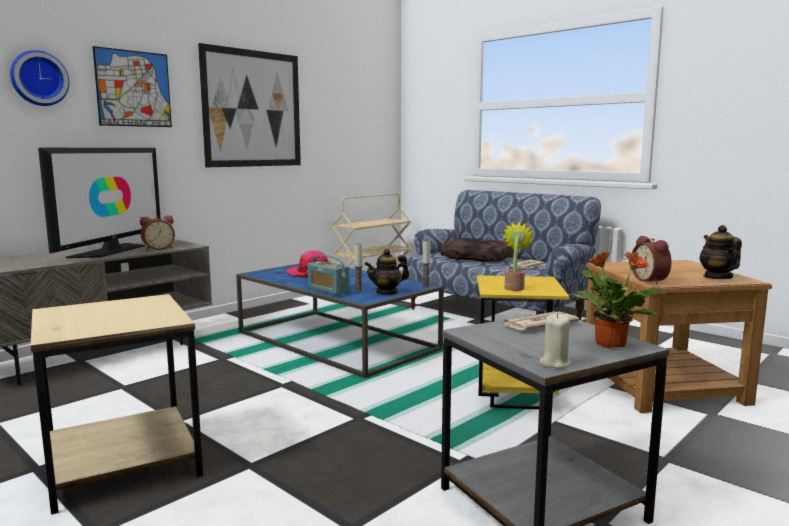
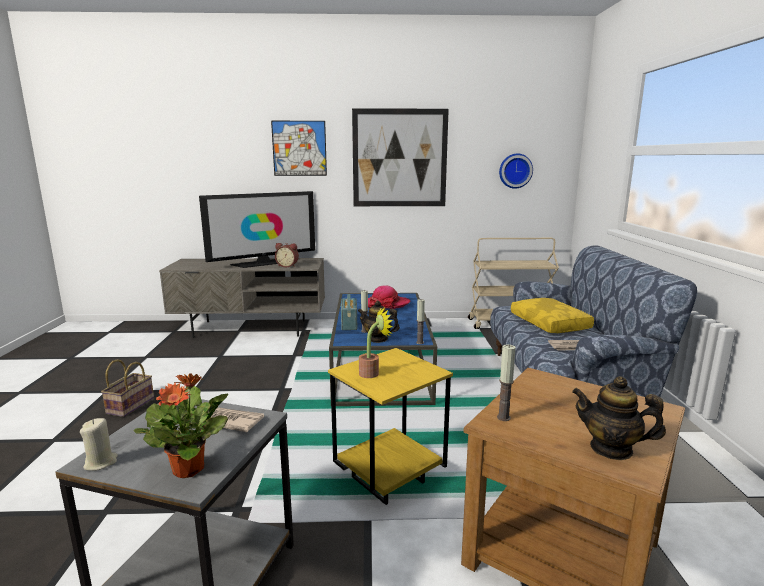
camera: 45 degrees right, 5 degrees up
(38, 78) = (236, 146): wall clock -> wall clock (515, 171)
(120, 462) = (130, 405): beige side table -> basket
(478, 258) = (550, 324): brown pillow -> yellow pillow
(651, 280) = (503, 417): alarm clock -> candle
(717, 277) = (611, 449): teapot -> teapot turned 105 degrees counterclockwise

